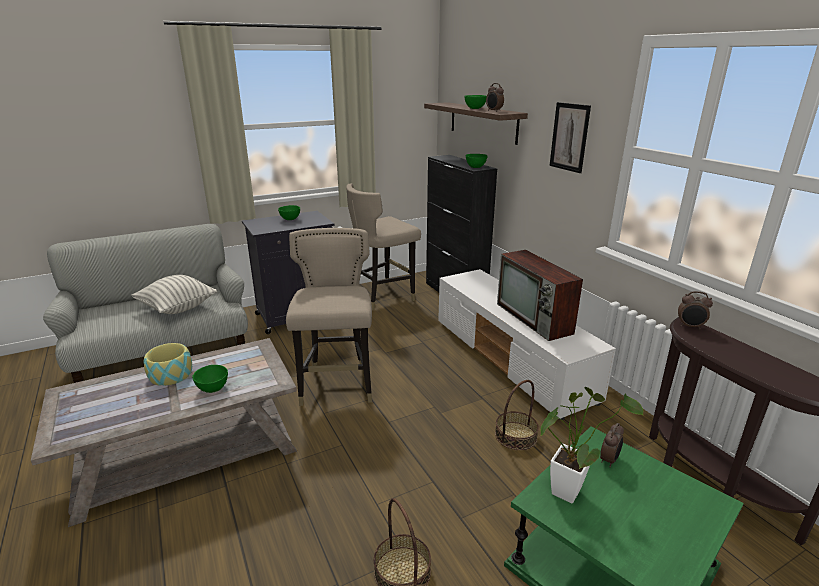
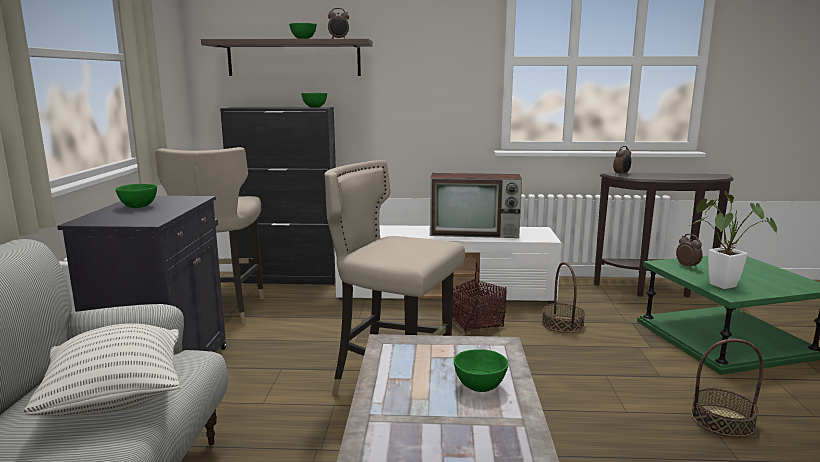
camera: 60 degrees left, 10 degrees down
(170, 375) = (403, 418): bowl -> none
(467, 389) = (475, 322): none -> basket
(569, 137) = (437, 58): picture -> none

